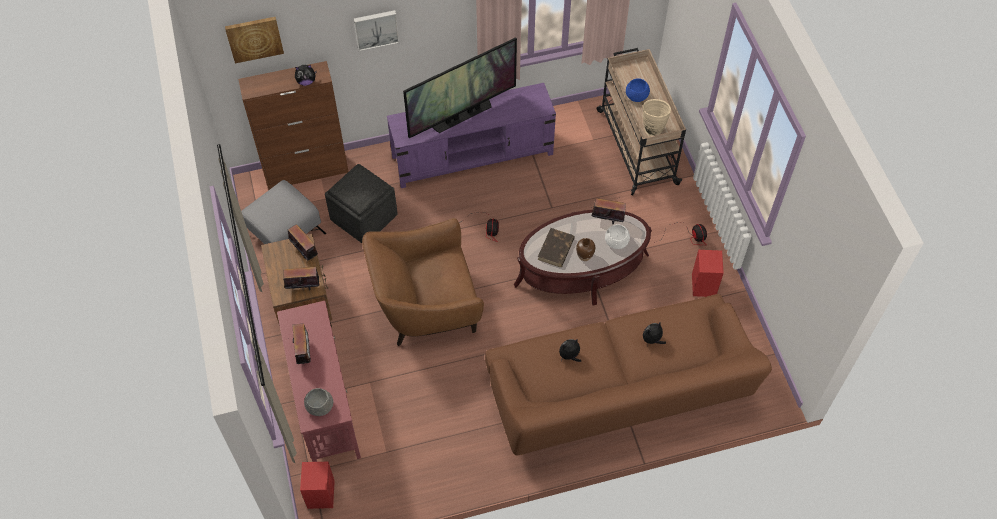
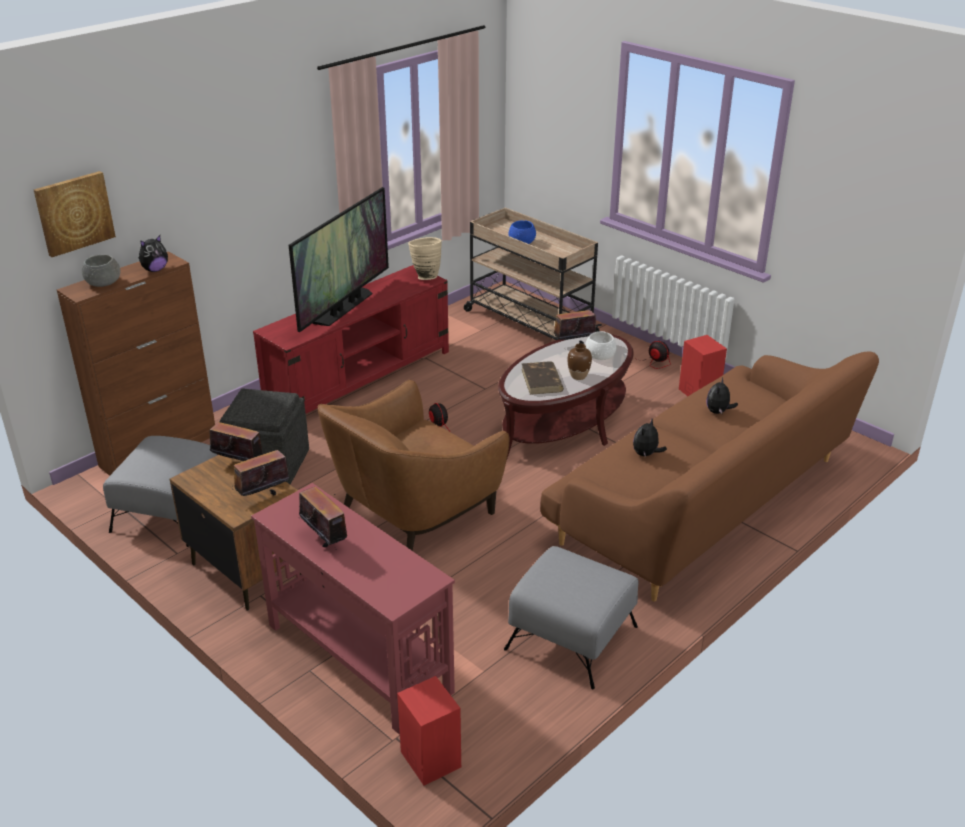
camera: 30 degrees left, 25 degrees down
(320, 406) = (396, 583): grey bowl -> grey bowl (103, 282)
(376, 29) = (223, 195): picture -> none
(451, 454) = (571, 637): none -> grey ottoman
(473, 155) = (360, 378): purple tv stand -> red tv stand
(652, 128) = (561, 256): beige vase -> beige vase (425, 276)

